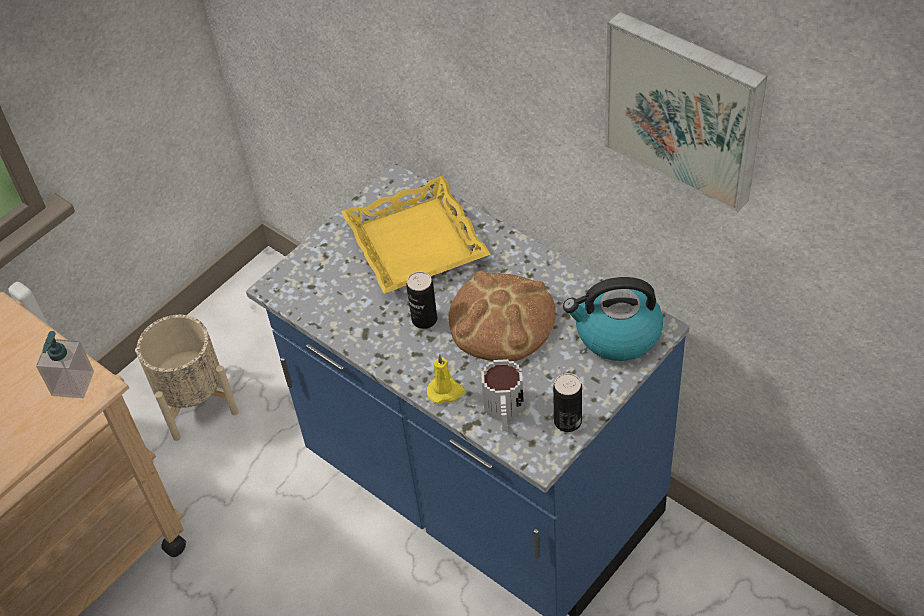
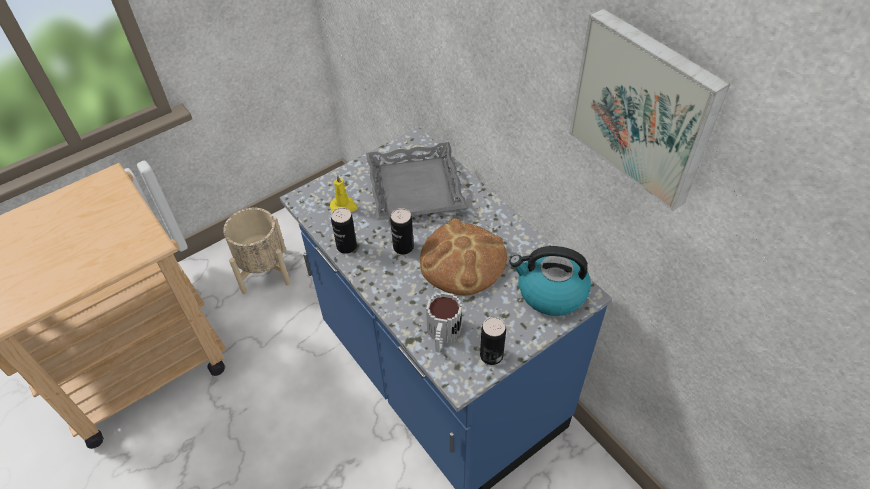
camera: 10 degrees right, 0 degrees up
(73, 384) = (138, 239): soap dispenser -> none
(354, 333) = (346, 246): none -> can
(417, 243) = (416, 188): yellow tray -> grey tray
(446, 391) = (402, 308): yellow candle -> yellow candle (344, 206)

